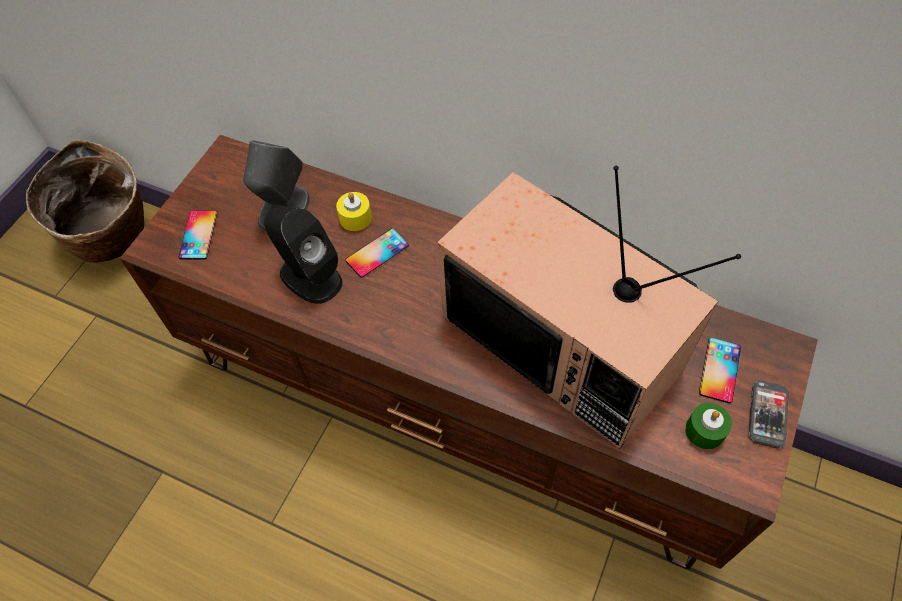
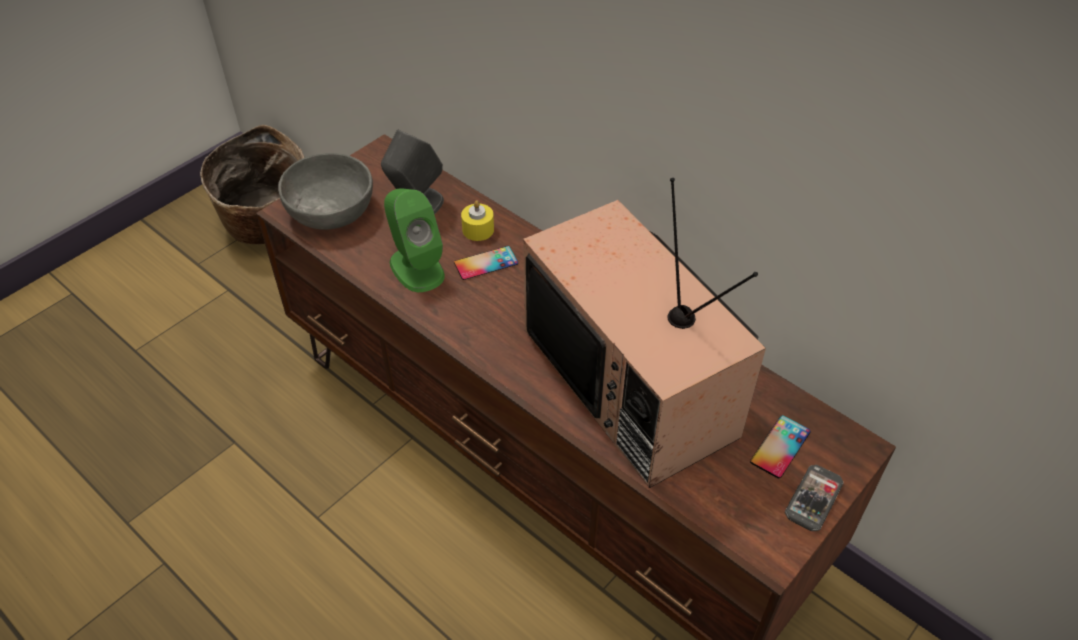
camera: 15 degrees right, 10 degrees down
(198, 235) = (331, 210): phone -> grey bowl
(310, 277) = (416, 268): black speaker -> green speaker
(705, 431) = (742, 495): green candle -> none

